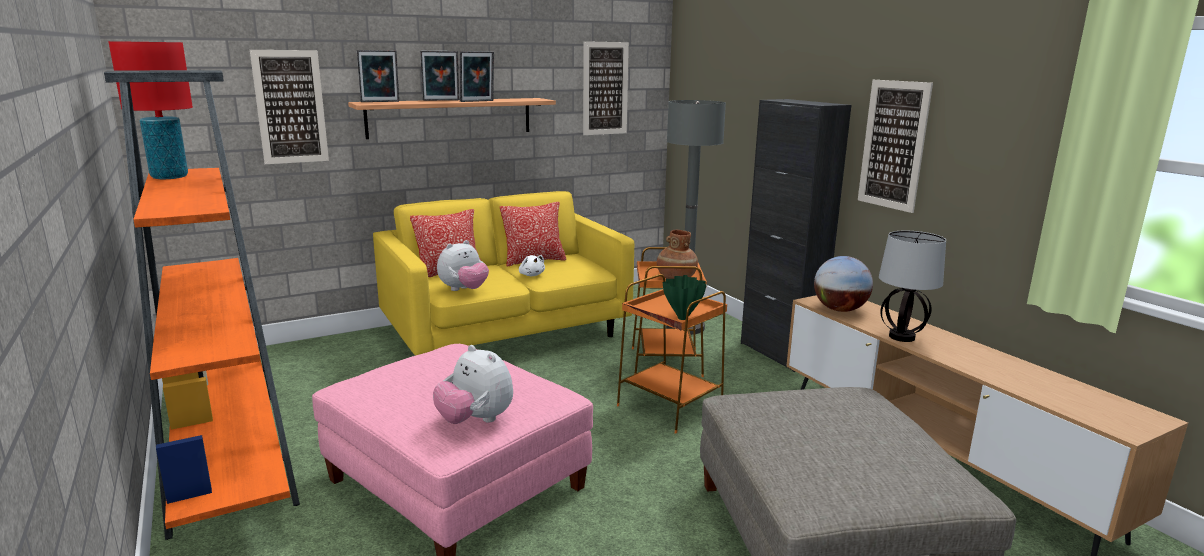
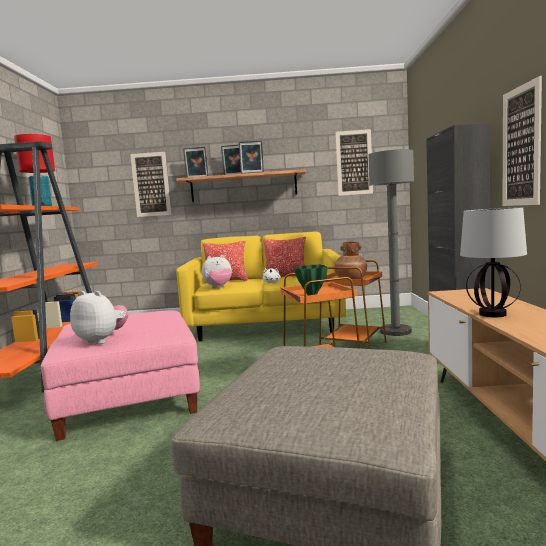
camera: 30 degrees right, 10 degrees down
(475, 420) = (102, 340): plush toy -> plush toy turned 135 degrees clockwise
(840, 310) = (460, 297): globe -> none

